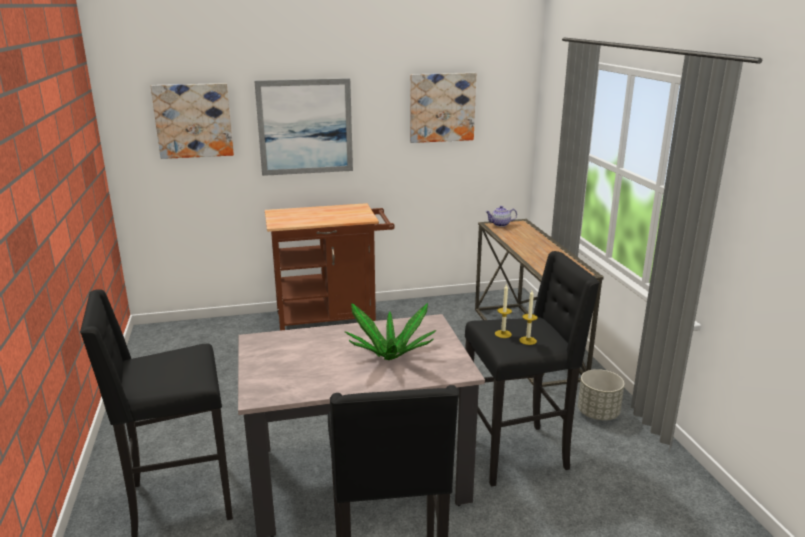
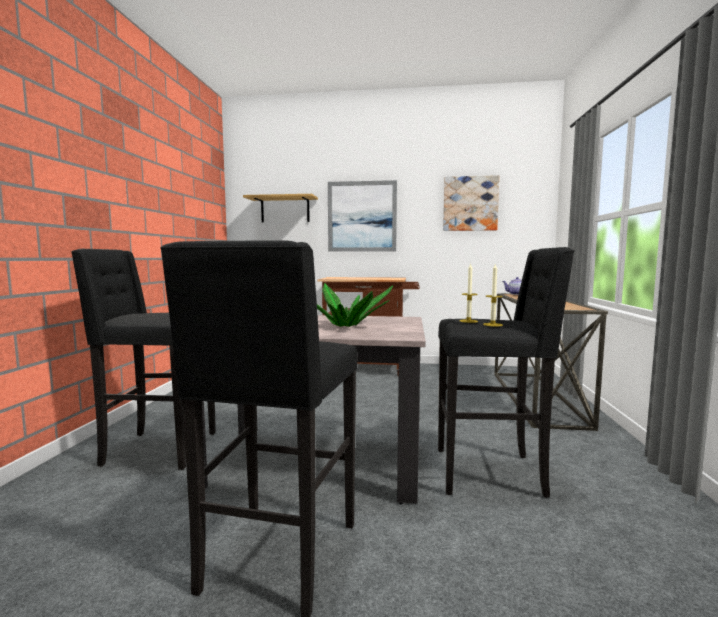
camera: 20 degrees right, 15 degrees down
(193, 120) = (285, 210): picture -> shelf
(598, 413) = (602, 457): grey planter -> none

